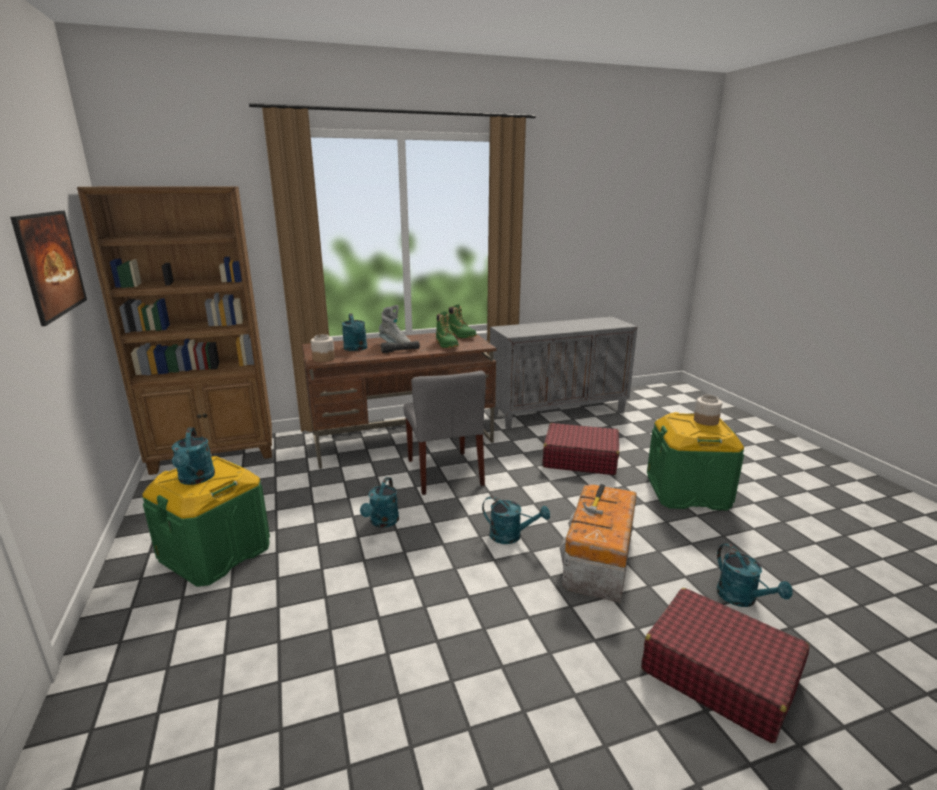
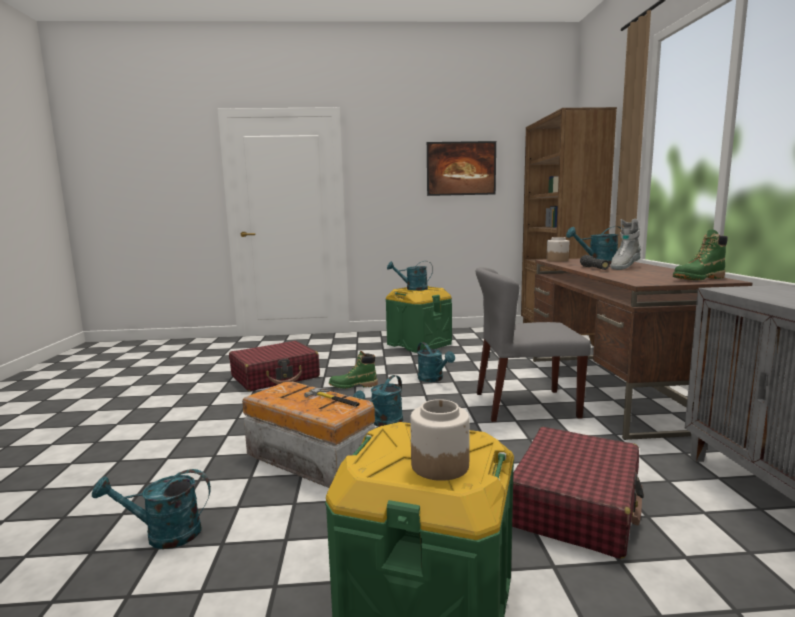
camera: 105 degrees right, 10 degrees down
(382, 522) = (433, 379): turquoise watering can -> turquoise watering can turned 150 degrees counterclockwise
(446, 345) = (635, 276): green boot -> green boot (353, 386)
(718, 673) = (128, 478): red suitcase -> red suitcase (275, 377)

